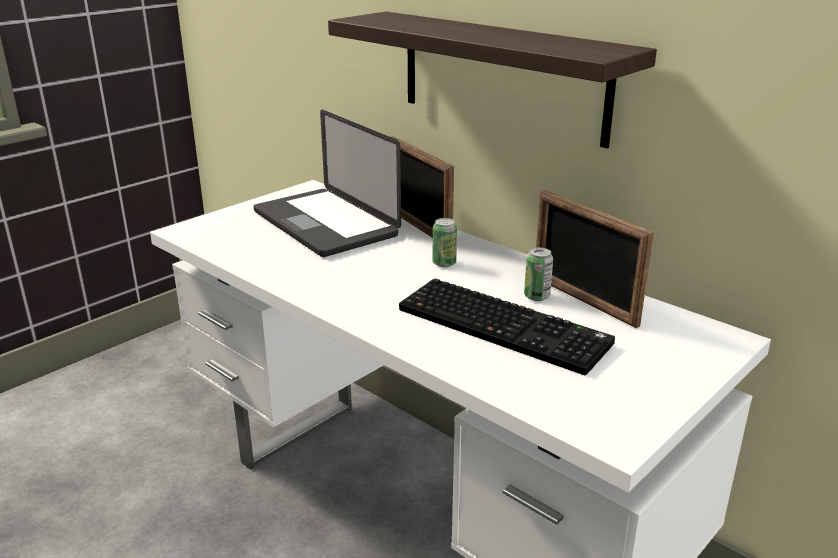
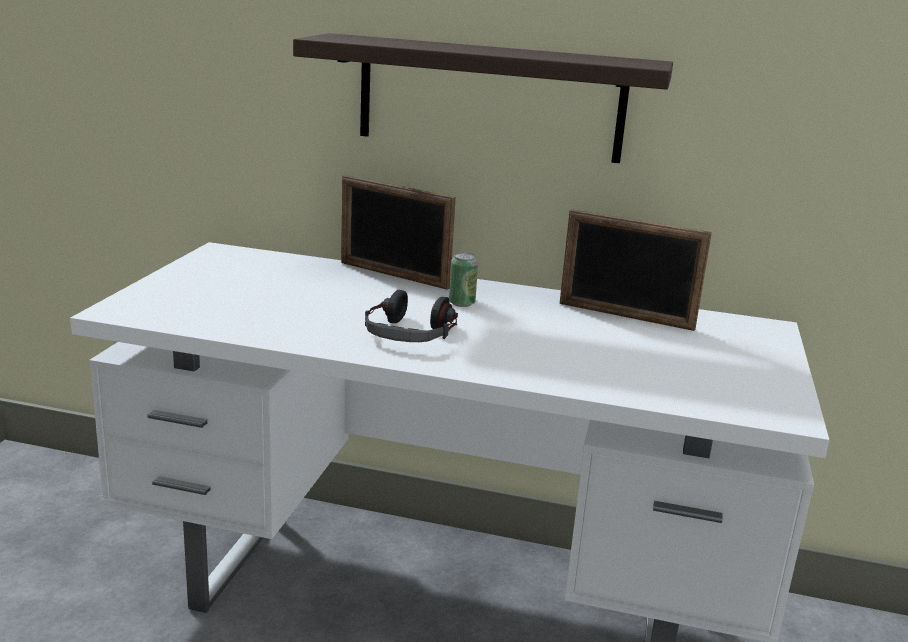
camera: 30 degrees left, 5 degrees down
(325, 224) = (285, 283): laptop -> none
(367, 284) = (410, 333): none -> headphones
(506, 326) = (589, 347): keyboard -> none
(536, 296) = (583, 319): can -> none

